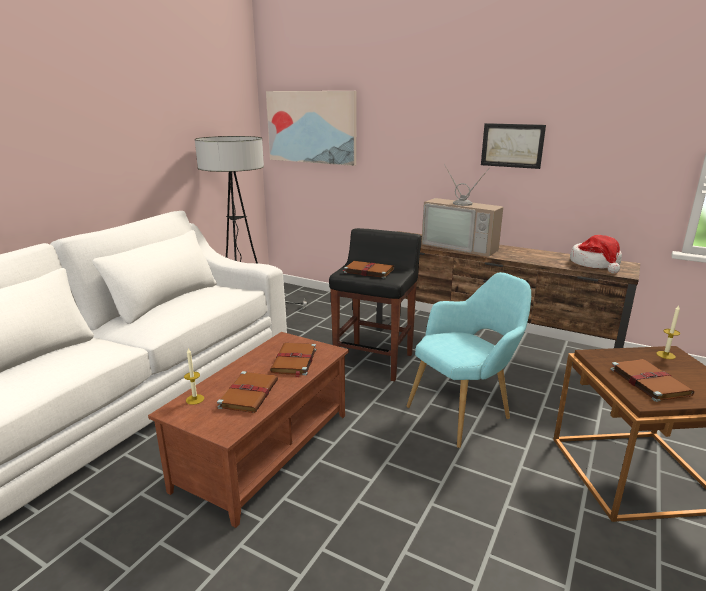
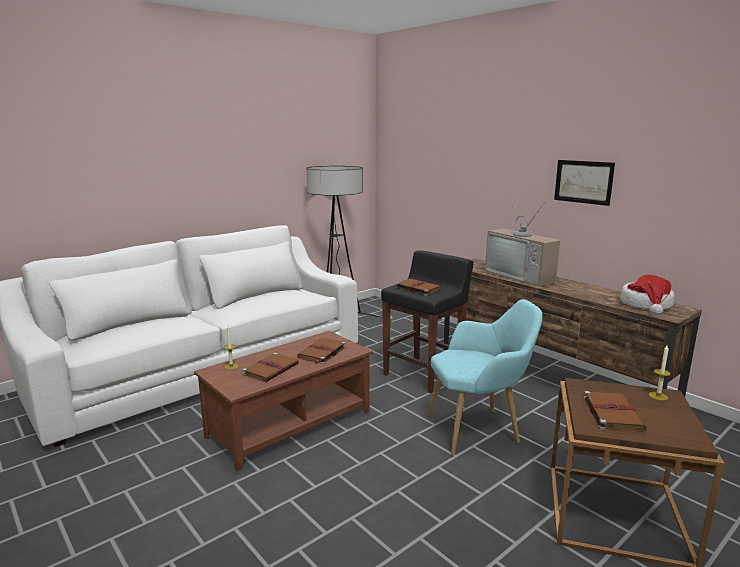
camera: 20 degrees right, 5 degrees down
(311, 127) = (414, 159): picture -> none

